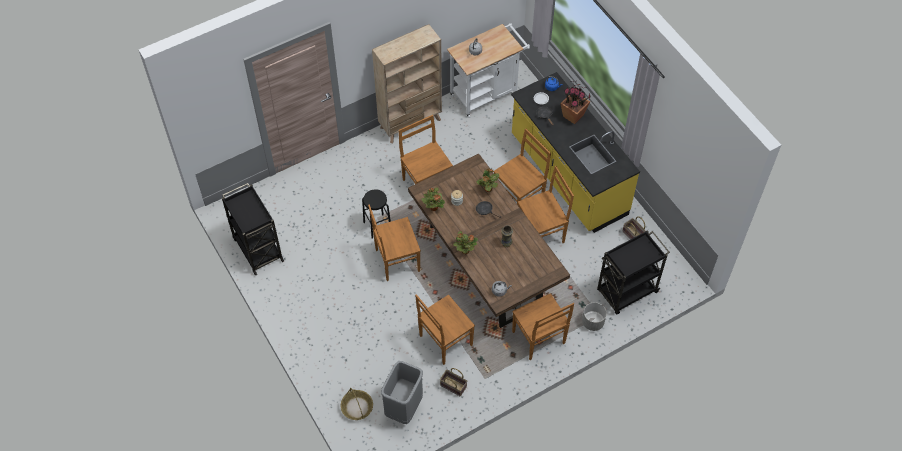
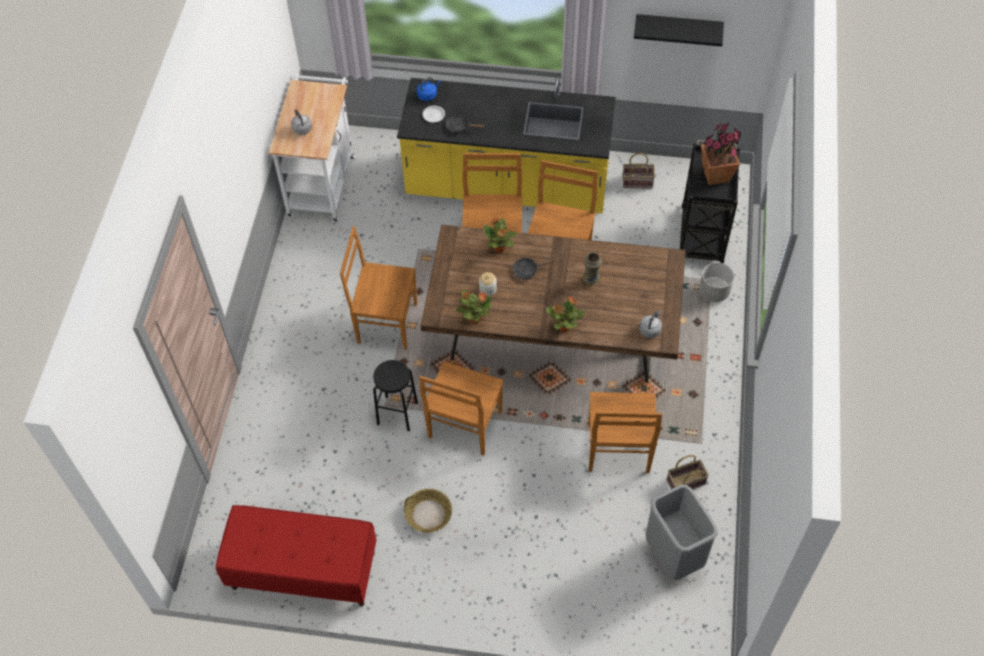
camera: 50 degrees left, 0 degrees up
(257, 249) = (303, 570): black cart -> red bench
(357, 407) = (632, 607): basket -> basket (428, 514)
(411, 123) = (287, 282): beige bookcase -> none
(539, 339) = (693, 355): brown chair -> none
(573, 116) = (486, 103): potted plant -> potted plant (716, 175)
(685, 158) = (678, 29): none -> black shelf

